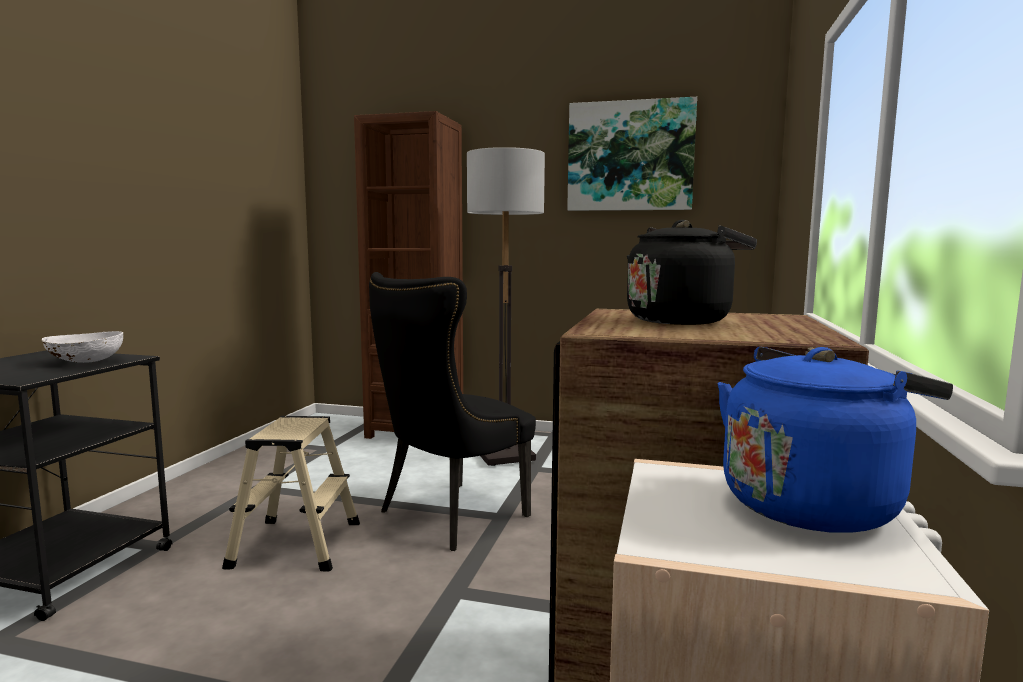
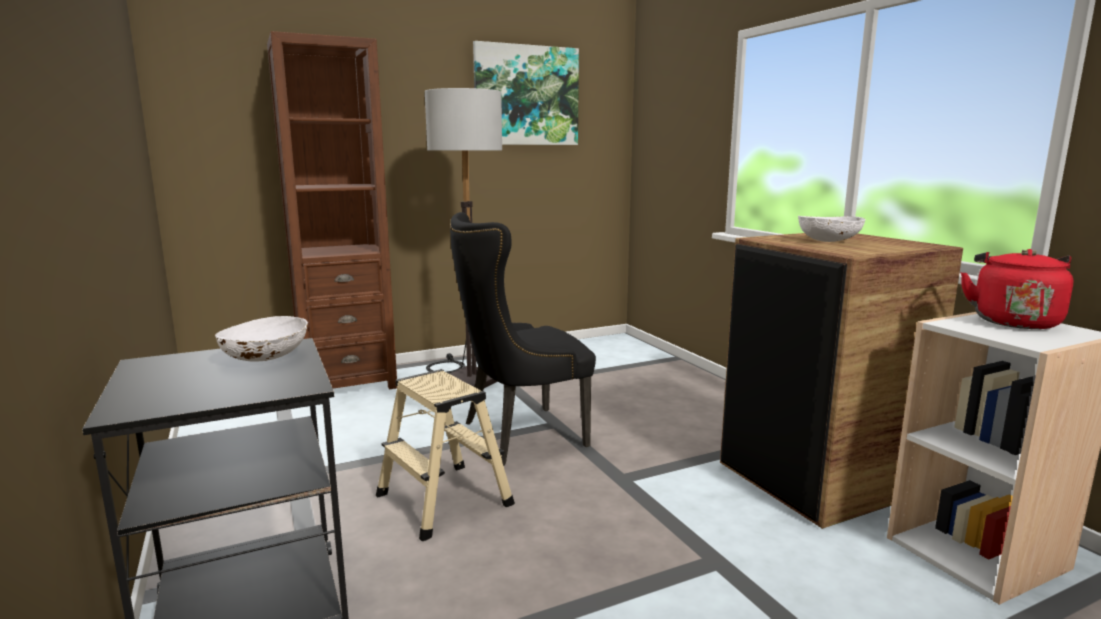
camera: 40 degrees left, 5 degrees up
(451, 516) = (521, 436): black chair -> black chair turned 60 degrees clockwise
(681, 320) = (828, 241): black kettle -> white bowl
(813, 504) = (1013, 321): blue kettle -> red kettle

